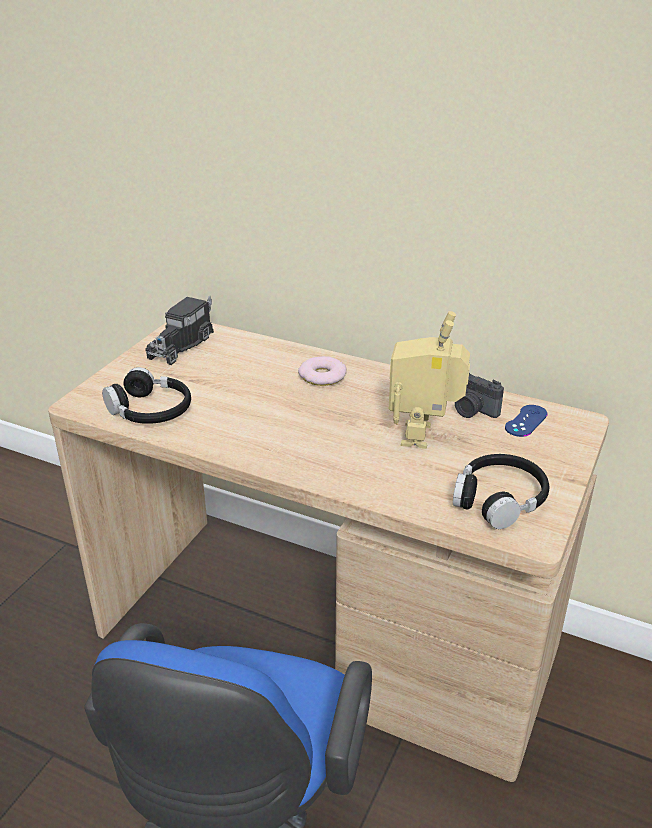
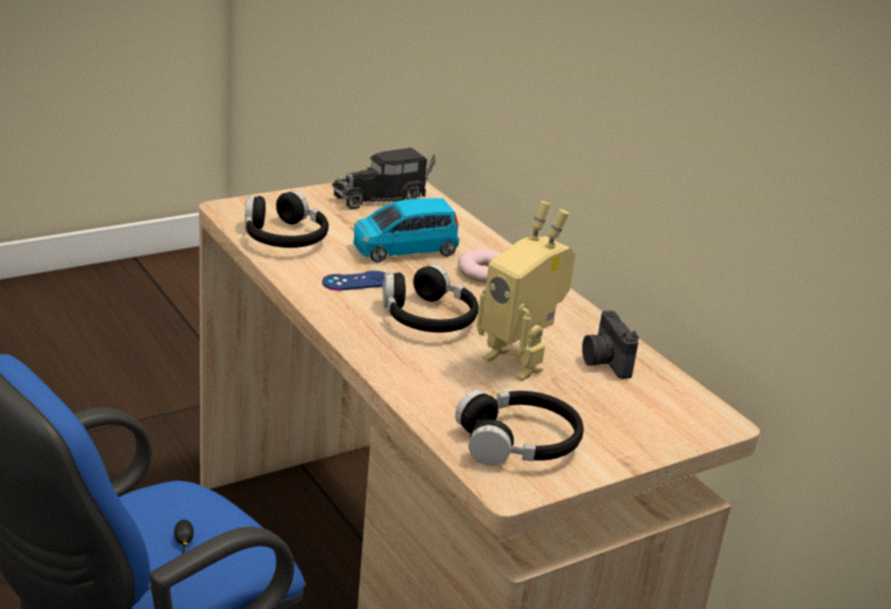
camera: 30 degrees right, 5 degrees down
(248, 382) = (404, 249): none -> blue toy car
(329, 430) = (427, 317): none -> black headphones
(424, 436) = (519, 361): toy robot -> toy robot turned 90 degrees counterclockwise
(526, 421) = (652, 395): blue game controller -> blue game controller (356, 281)

